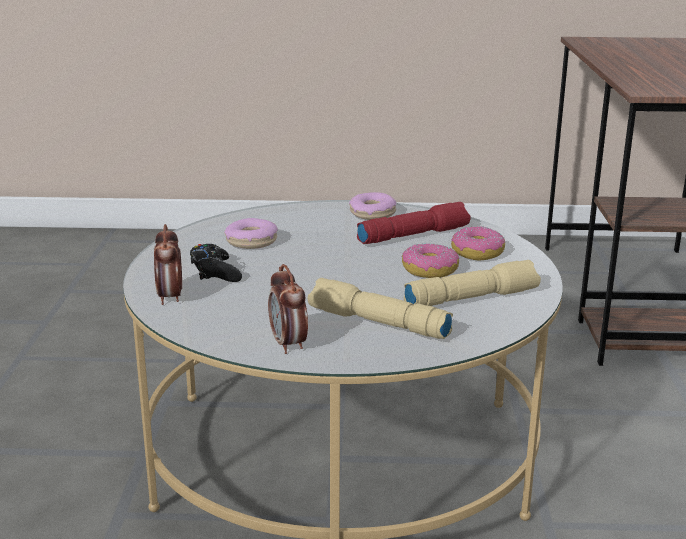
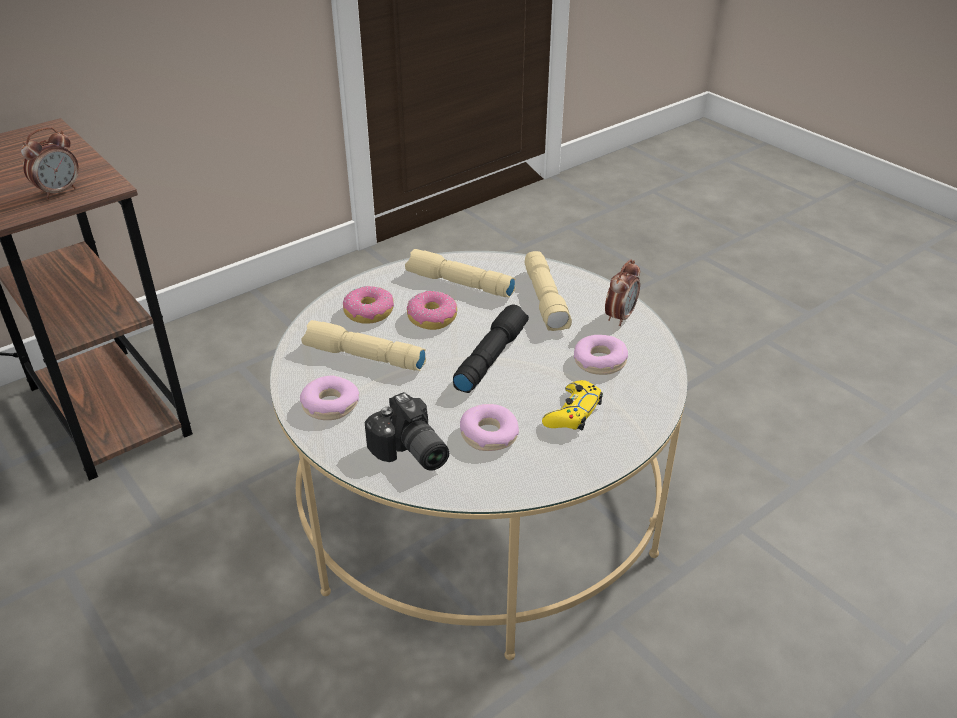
camera: 130 degrees left, 15 degrees up
(170, 297) = (641, 404): alarm clock -> alarm clock (59, 192)
(215, 272) = (573, 413): black game controller -> yellow game controller
(247, 306) = (599, 362): none -> donut
(282, 219) = (409, 453): none -> camera
(335, 271) = (490, 357): none -> black flashlight
(413, 235) = (363, 357): red flashlight -> beige flashlight

